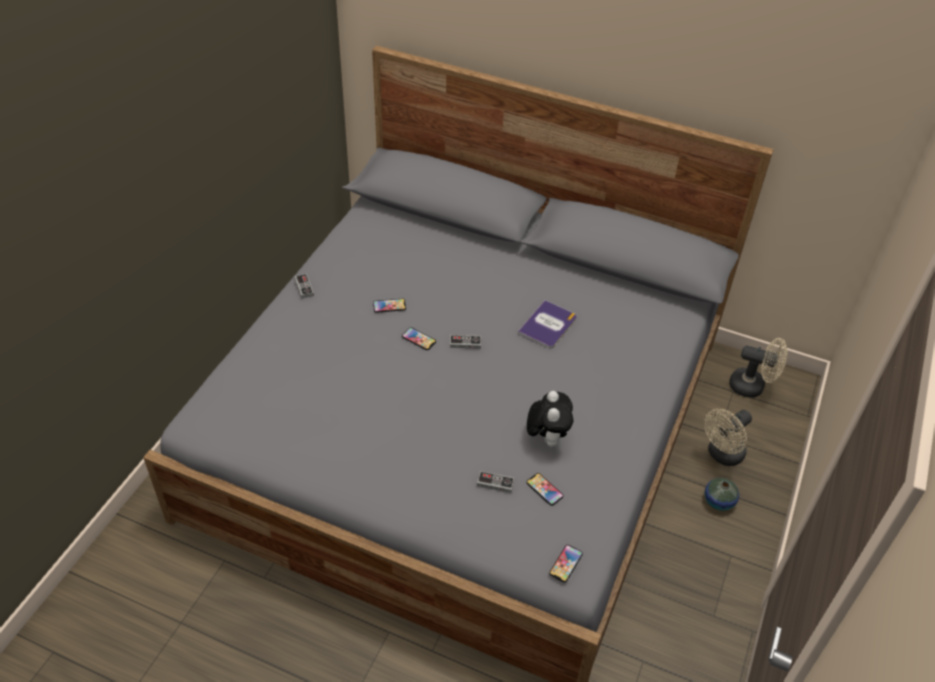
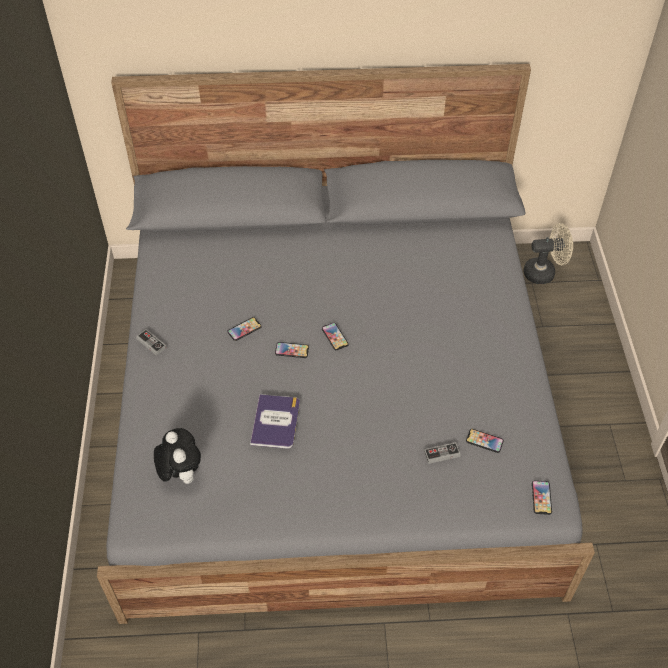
camera: 25 degrees left, 5 degrees up
(465, 343) = (335, 337): game controller -> phone
(547, 438) = (457, 394): plush toy -> plush toy (180, 473)
(548, 325) = (393, 291): book -> book (275, 422)
(719, 501) = (575, 382): vase -> none
(722, 455) = (555, 342): beige fan -> none

